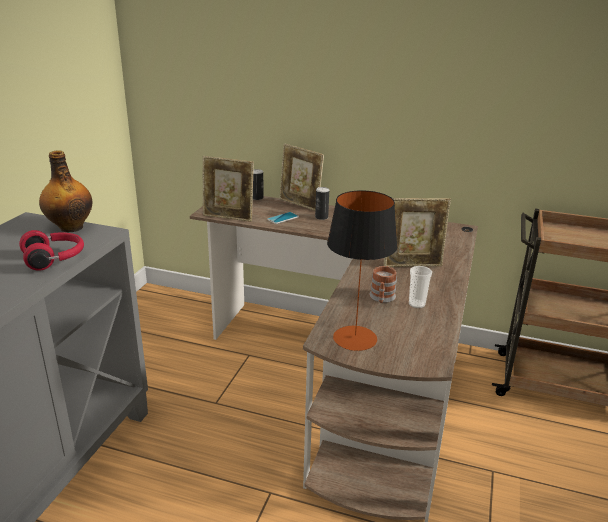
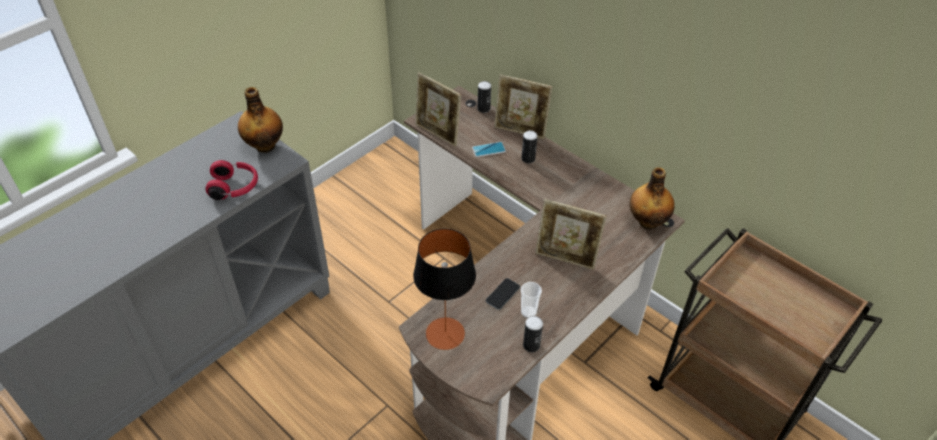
camera: 25 degrees right, 20 degrees up
(300, 204) = (520, 131): picture frame -> picture frame turned 45 degrees counterclockwise
(382, 298) = (502, 294): mug -> phone
(442, 325) = (531, 345): none -> can
(452, 231) = (647, 221): none -> bottle

